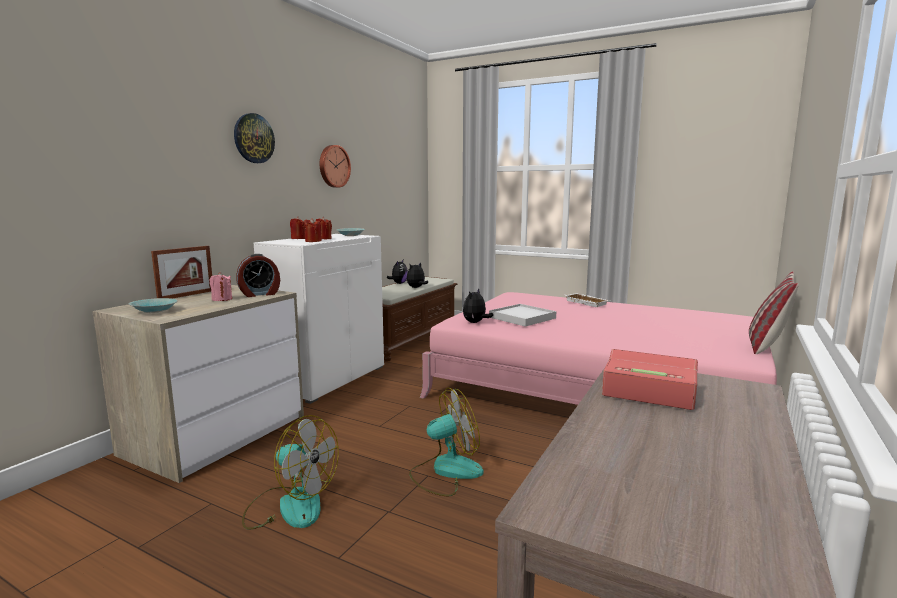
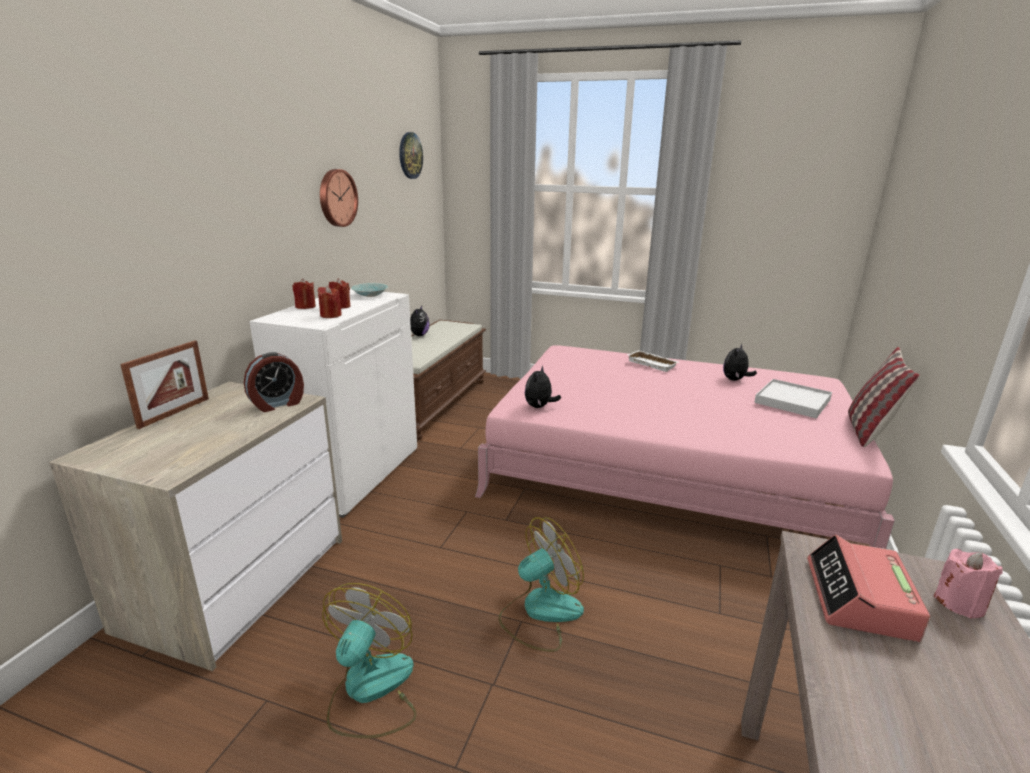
camera: 10 degrees left, 10 degrees up
(154, 311) = (145, 457): turquoise bowl -> none
(222, 299) = (230, 420): pink candle -> pink candle (959, 603)
(253, 138) = (235, 175): wall clock -> wall clock (410, 155)
(290, 506) = (370, 691): fan -> fan turned 90 degrees counterclockwise
(416, 287) = (443, 343): plush toy -> plush toy (735, 380)
(522, 318) = (590, 395): white tray -> white tray (792, 401)
(648, 391) = (859, 599): alarm clock -> alarm clock turned 90 degrees counterclockwise

